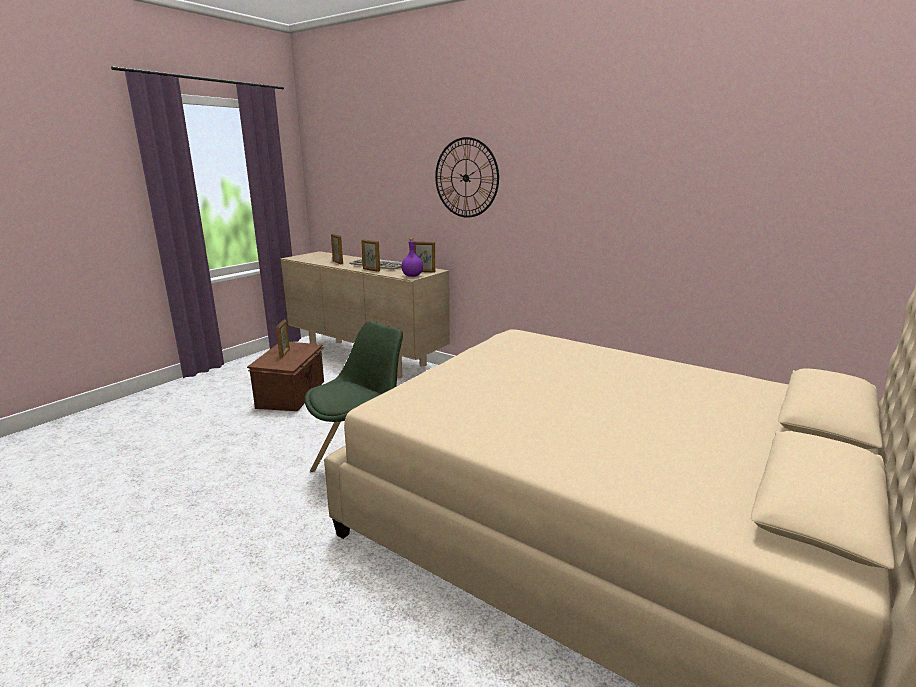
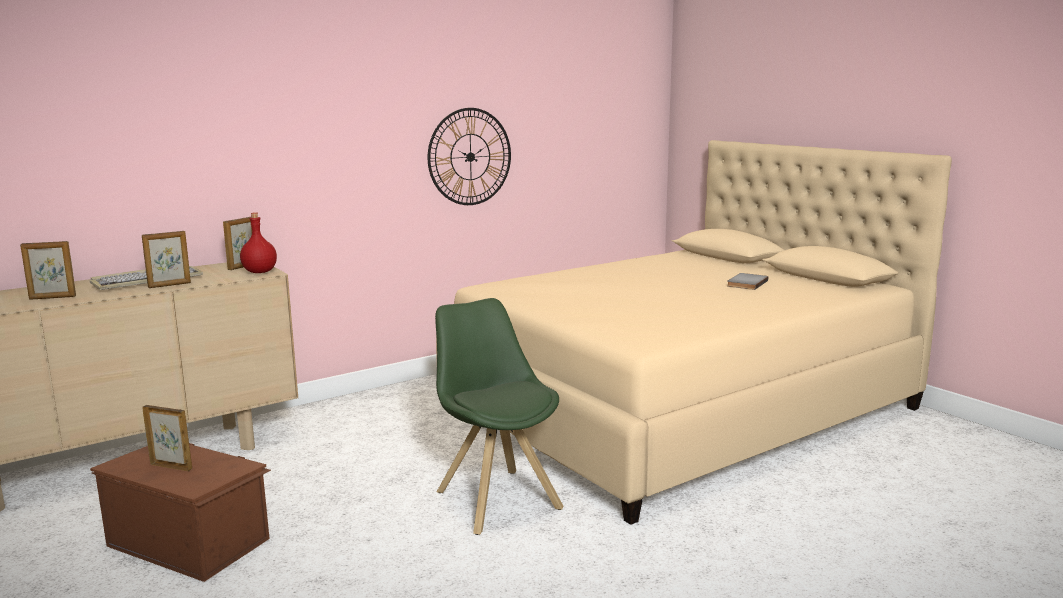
camera: 70 degrees left, 5 degrees down
(412, 276) = (259, 272): purple bottle -> red bottle
(466, 178) = (273, 117): wall clock -> wall clock (470, 157)
(676, 438) = (745, 283): none -> grey book

